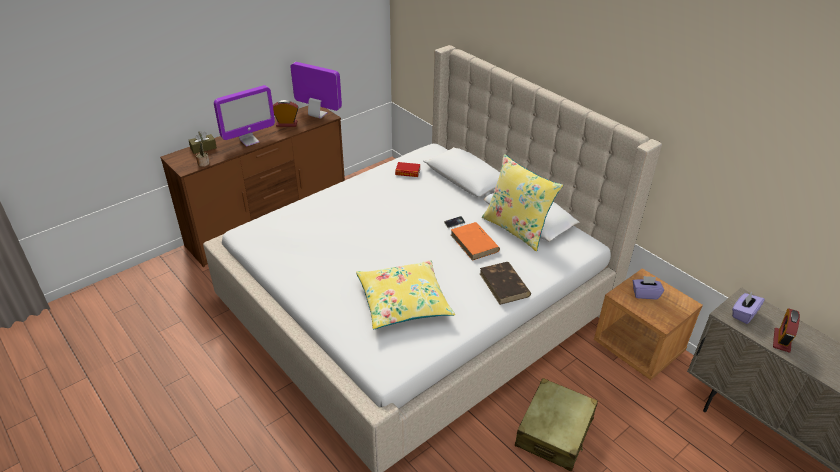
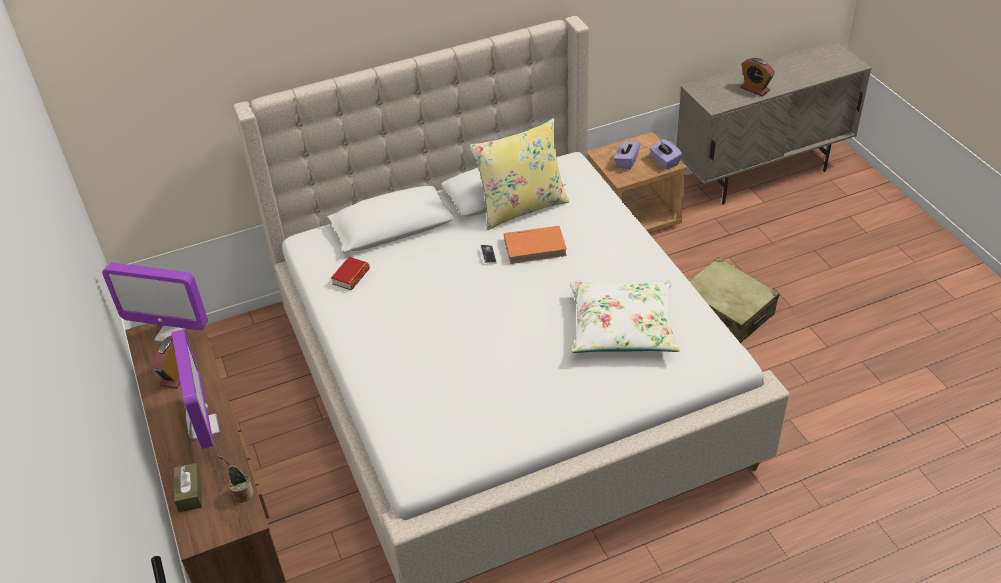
camera: 70 degrees left, 5 degrees up
(318, 114) = (171, 333): monitor -> monitor turned 120 degrees counterclockwise
(403, 302) = (622, 327): yellow pillow -> white pillow
(504, 285) = (618, 240): brown book -> none
(744, 314) = (717, 97): purple tissue box -> purple tissue box (664, 161)

